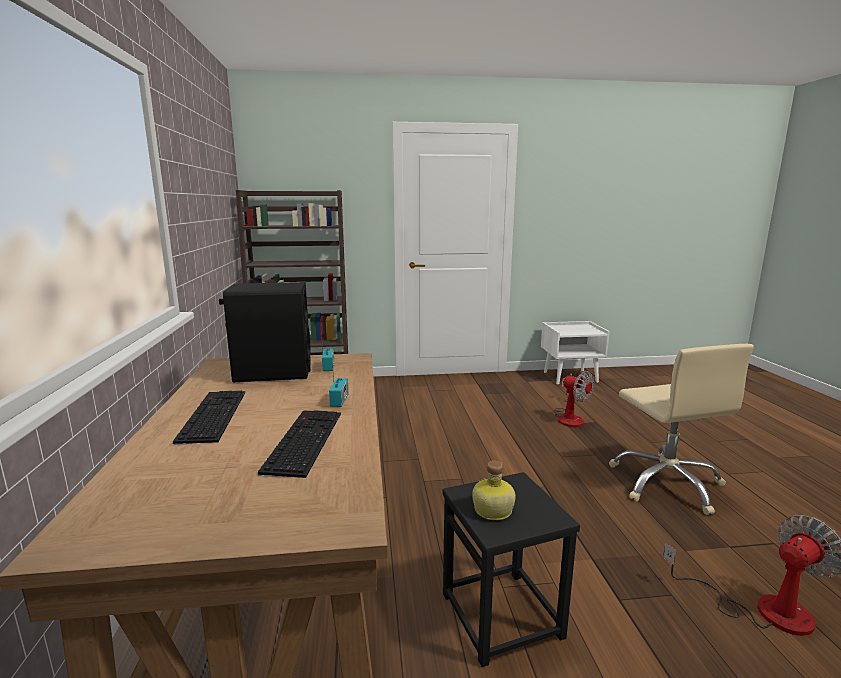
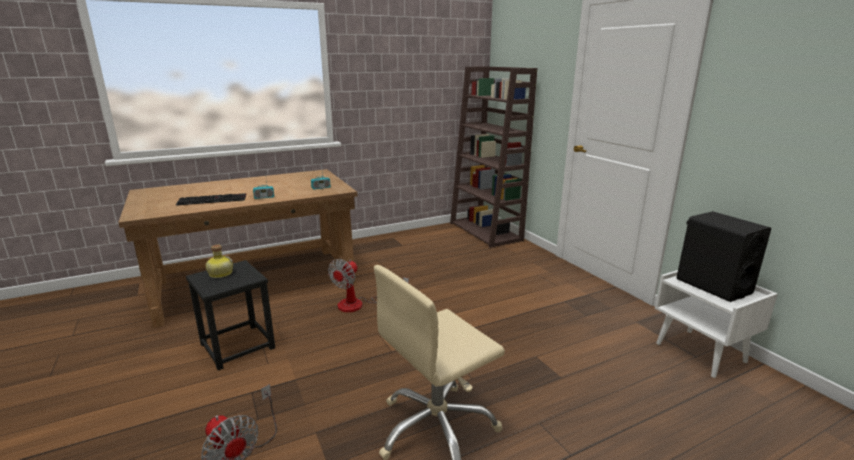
camera: 70 degrees right, 5 degrees up
(211, 415) = (243, 184): keyboard -> none
(273, 373) = (306, 181): black speaker -> black speaker (713, 286)
(569, 417) = (555, 358): fan -> fan (359, 305)

